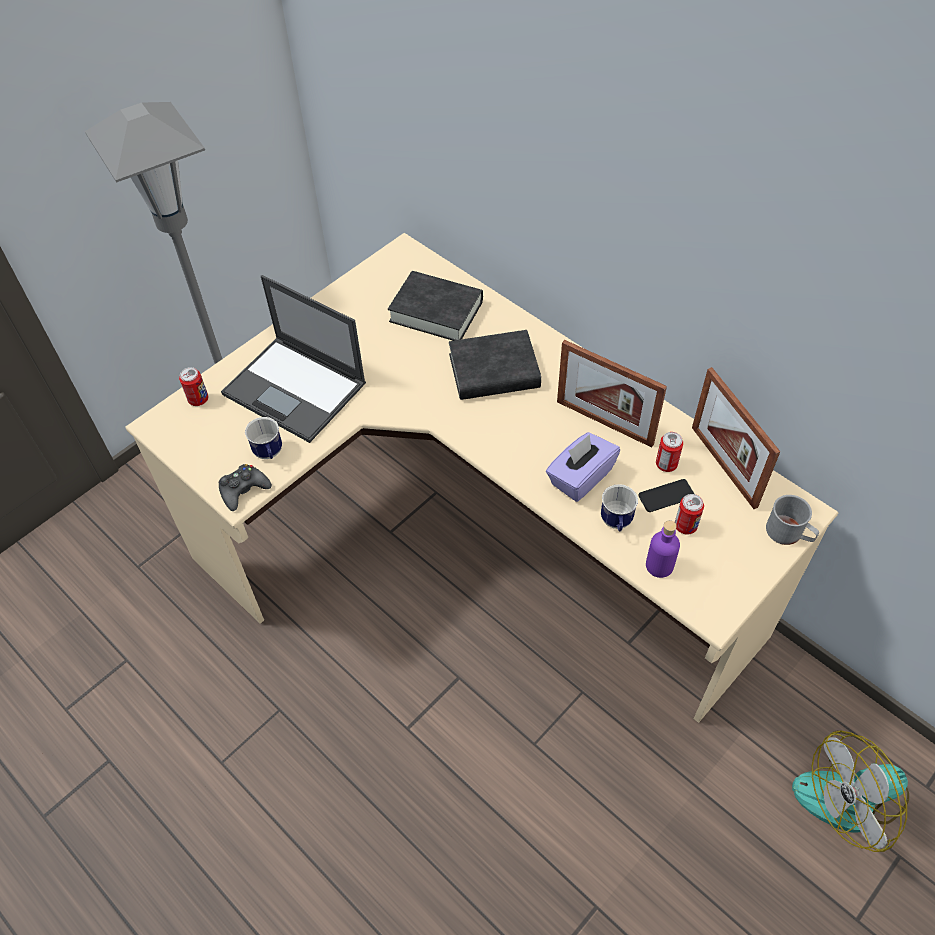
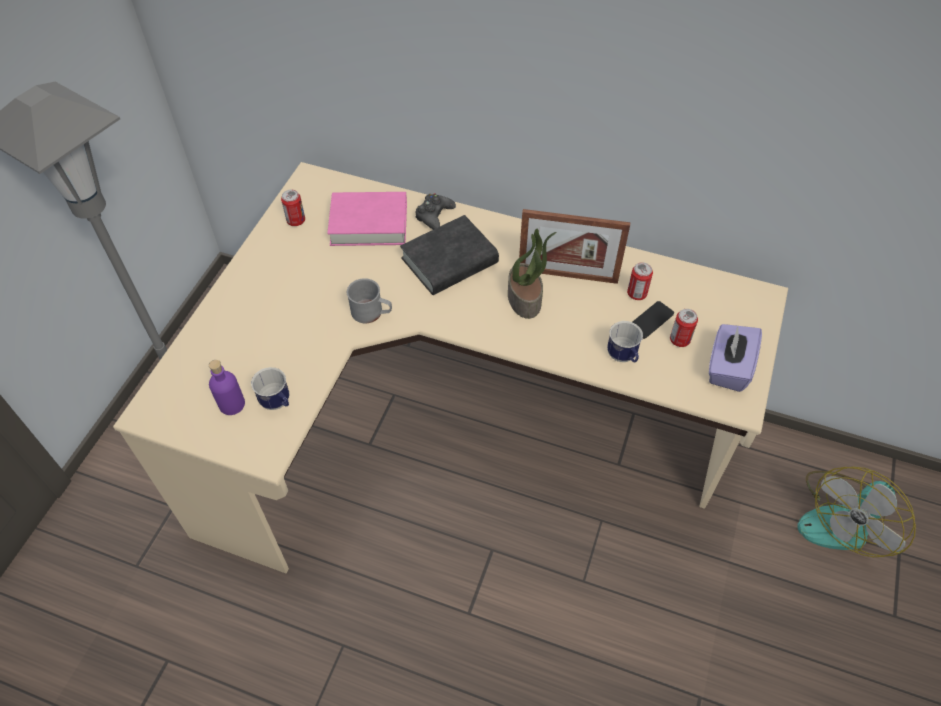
camera: 25 degrees left, 0 degrees up
(198, 399) = (178, 375): can -> can (296, 221)
(243, 490) = (270, 445): black game controller -> black game controller (434, 215)
(296, 389) = (272, 334): laptop -> none
(436, 311) = (369, 223): black book -> pink book
(548, 433) = (525, 299): none -> potted plant
(580, 477) = (572, 328): purple tissue box -> purple tissue box (728, 368)
(659, 565) = (677, 380): purple bottle -> purple bottle (232, 404)
(723, 466) = (682, 280): picture frame -> none
(789, 533) = (762, 318): grey mug -> grey mug (371, 313)

